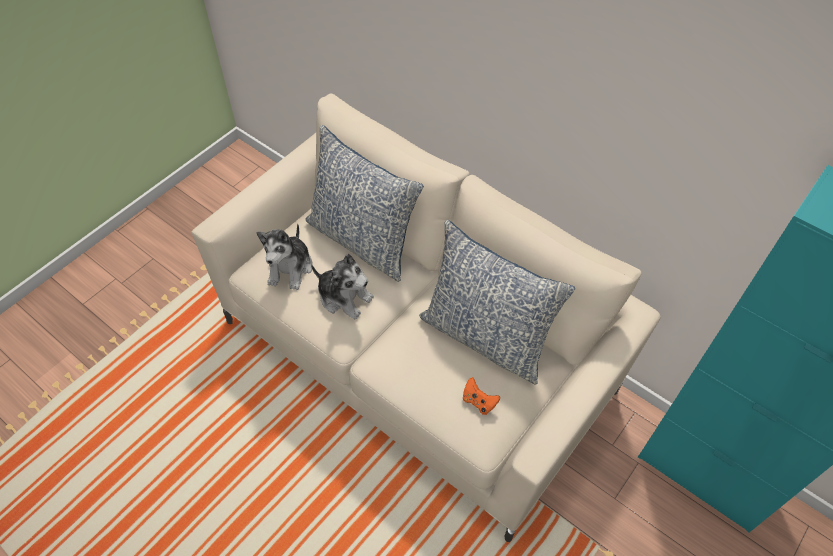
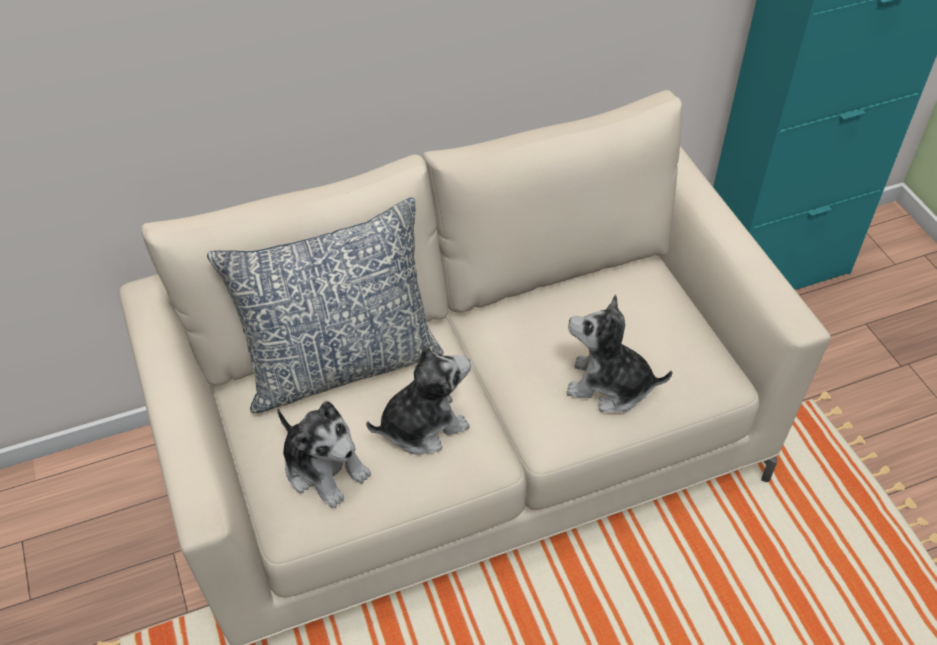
camera: 60 degrees left, 5 degrees down
(432, 377) = (609, 386): none -> plush toy
(478, 402) = (670, 356): orange game controller -> none
(486, 336) = (583, 308): pillow -> none

